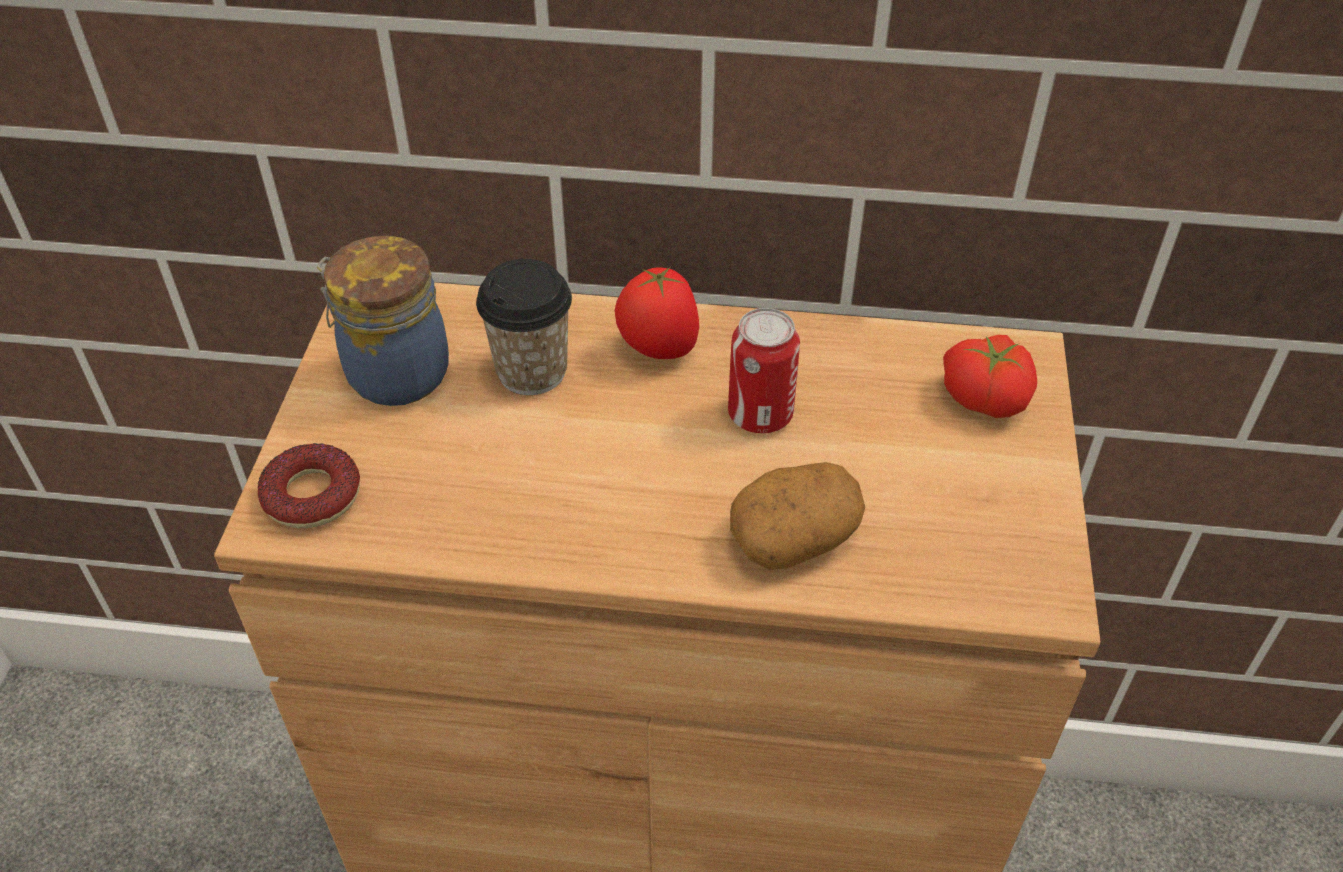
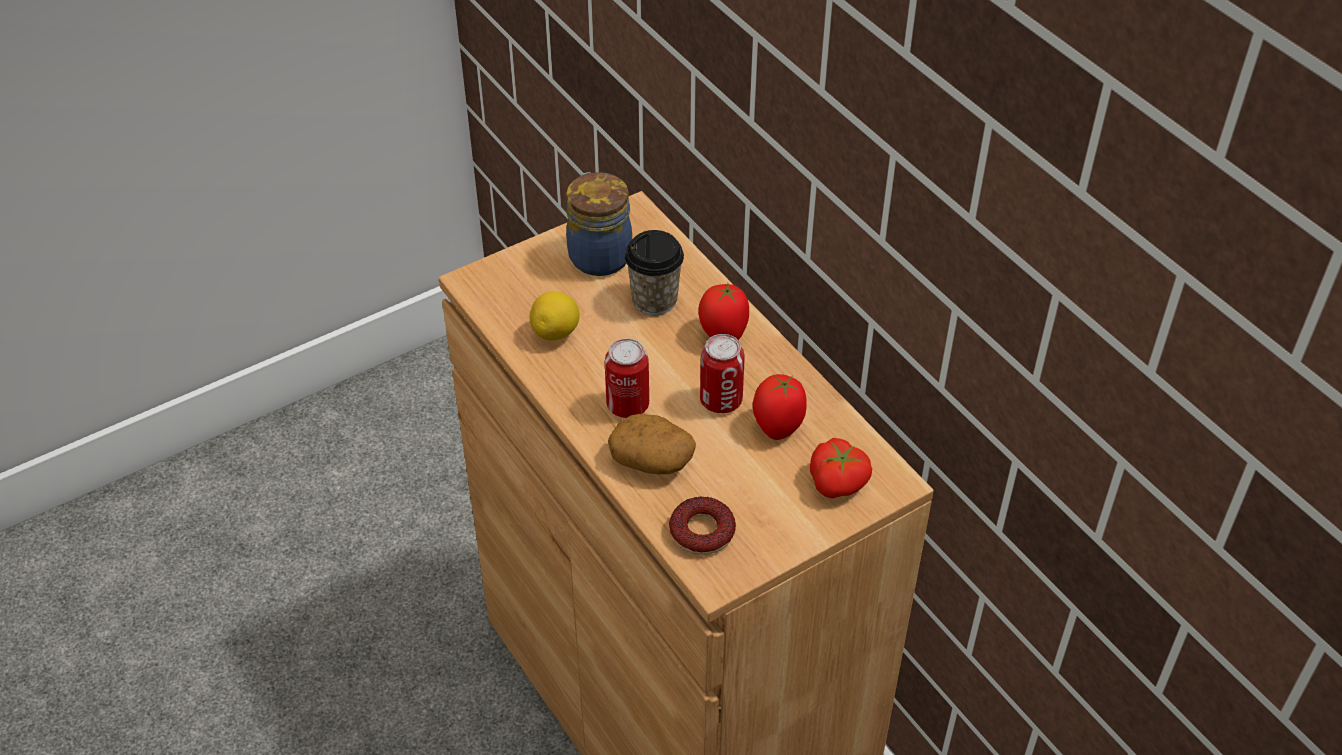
camera: 50 degrees right, 0 degrees up
(312, 495) = (499, 282): donut -> donut (702, 531)
(473, 495) = (556, 333): none -> lemon
(676, 502) = (627, 405): none -> can
(852, 392) = (778, 426): none -> tomato

